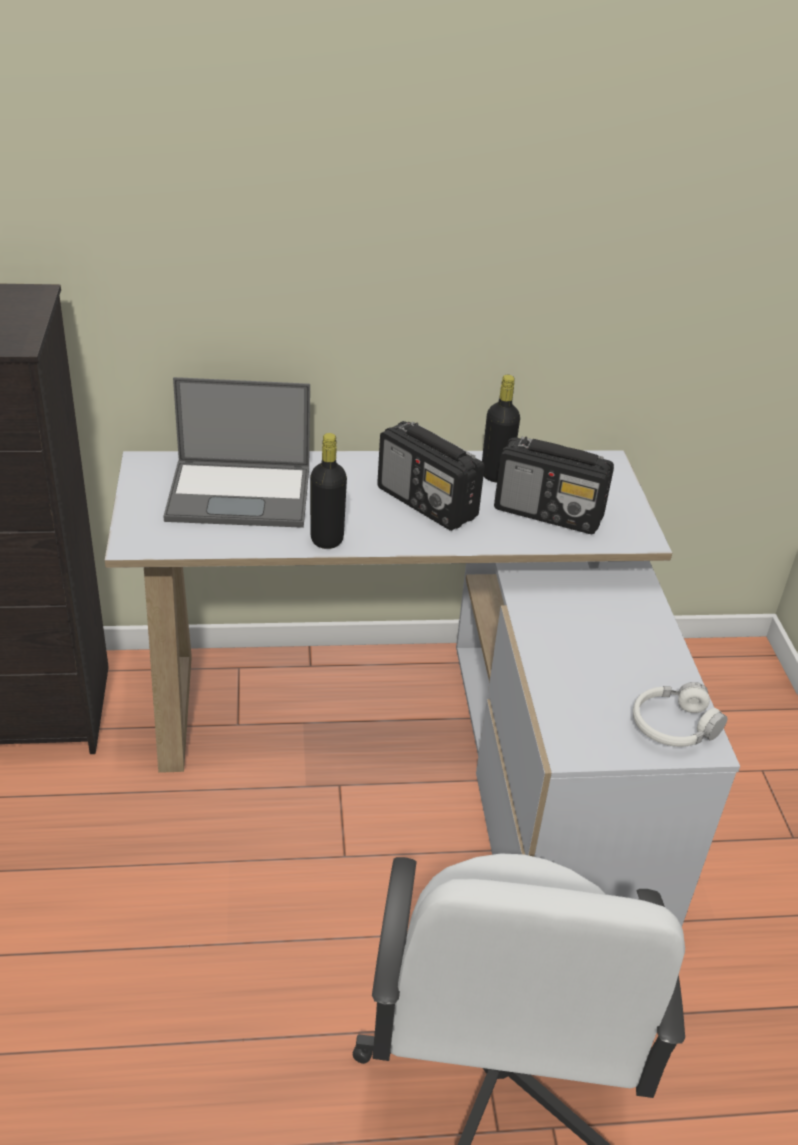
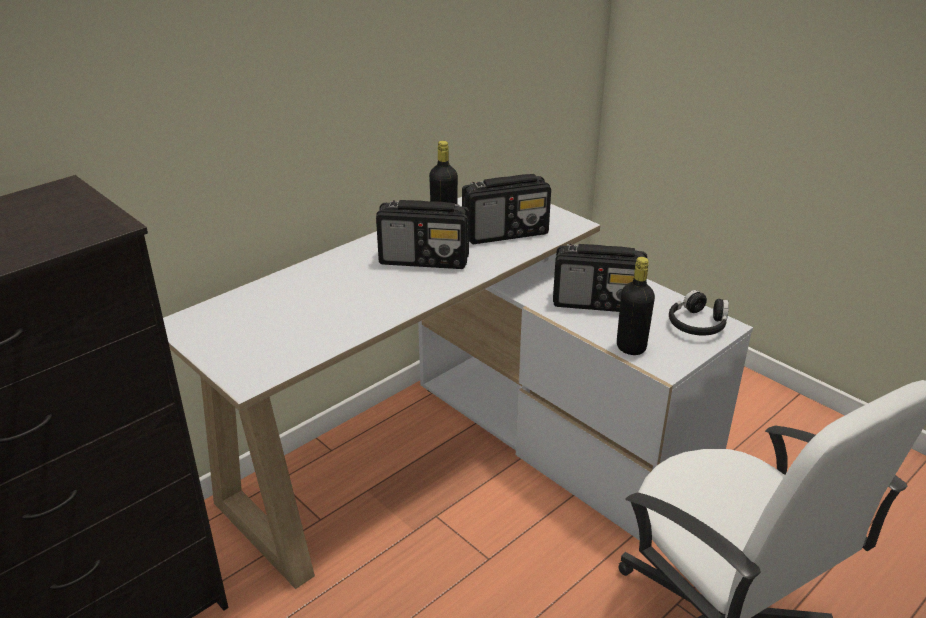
camera: 35 degrees left, 5 degrees down
(241, 493) = (286, 310): laptop -> none
(327, 539) = (389, 311): black bottle -> black bottle (631, 347)
(590, 642) = (598, 302): none -> radio
(673, 726) = (697, 324): white headphones -> black headphones

